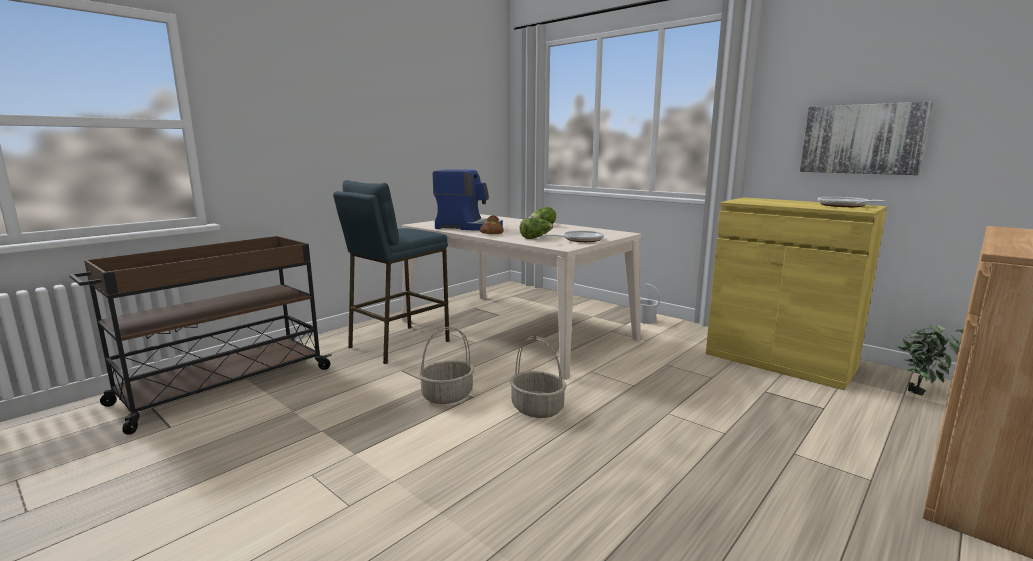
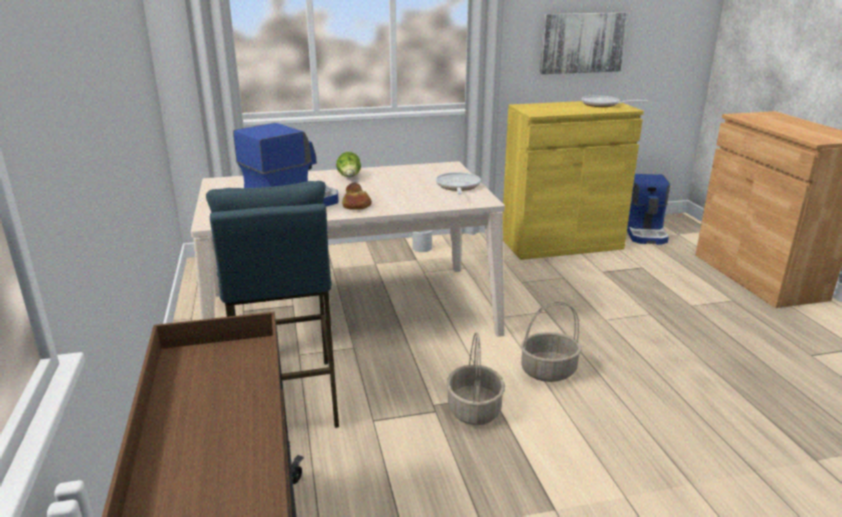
camera: 55 degrees left, 10 degrees up
(535, 237) = (416, 197): lettuce -> none
(920, 392) = (645, 232): potted plant -> coffee machine

